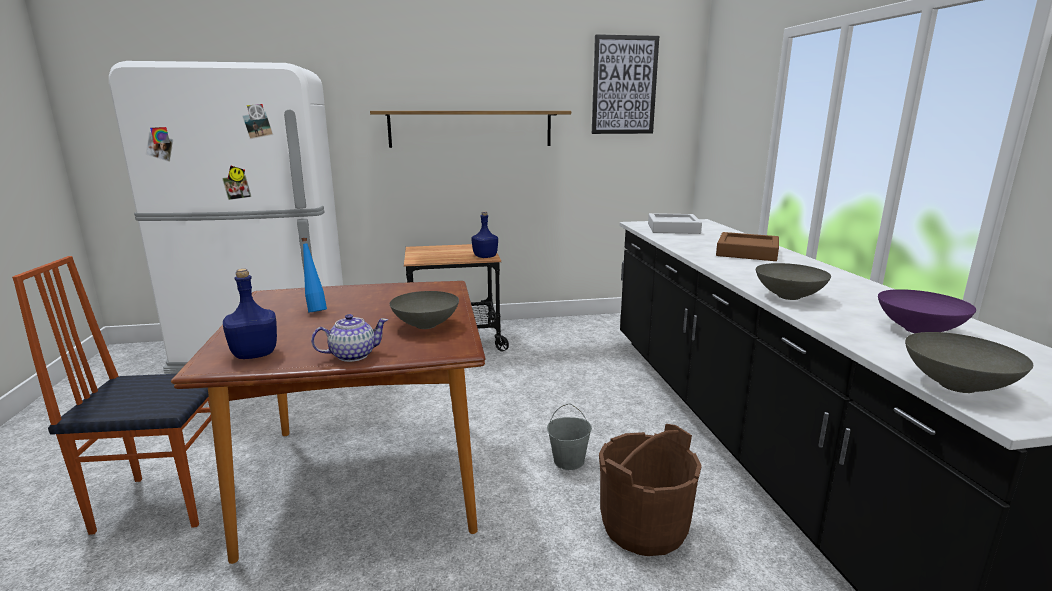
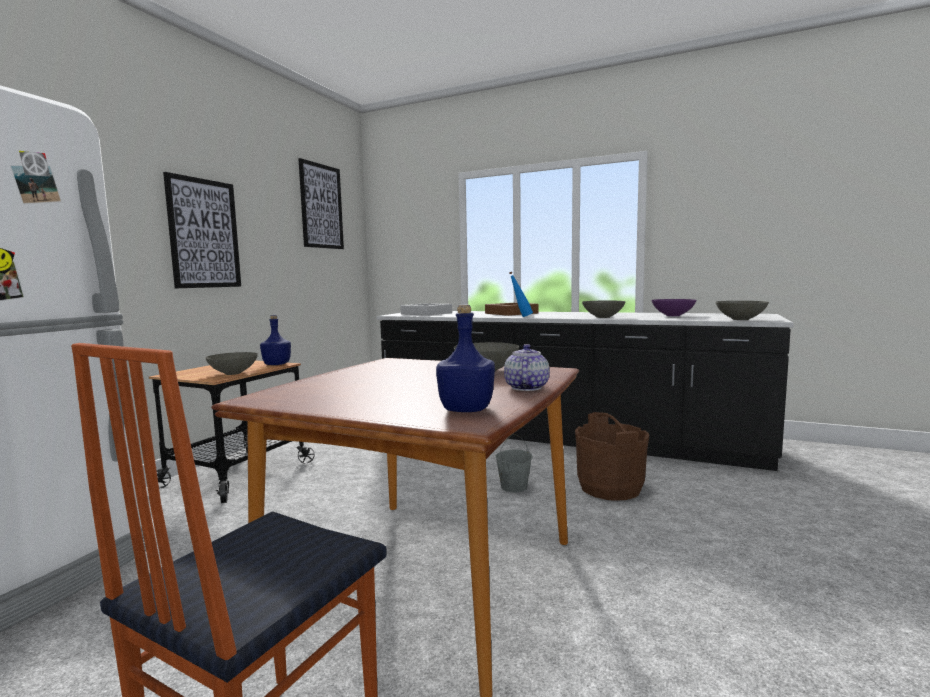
camera: 55 degrees left, 10 degrees down
(315, 310) = (368, 389): blue bottle -> blue bottle (521, 317)
(438, 258) = (234, 373): none -> grey bowl
(471, 128) = (204, 233): shelf -> picture

